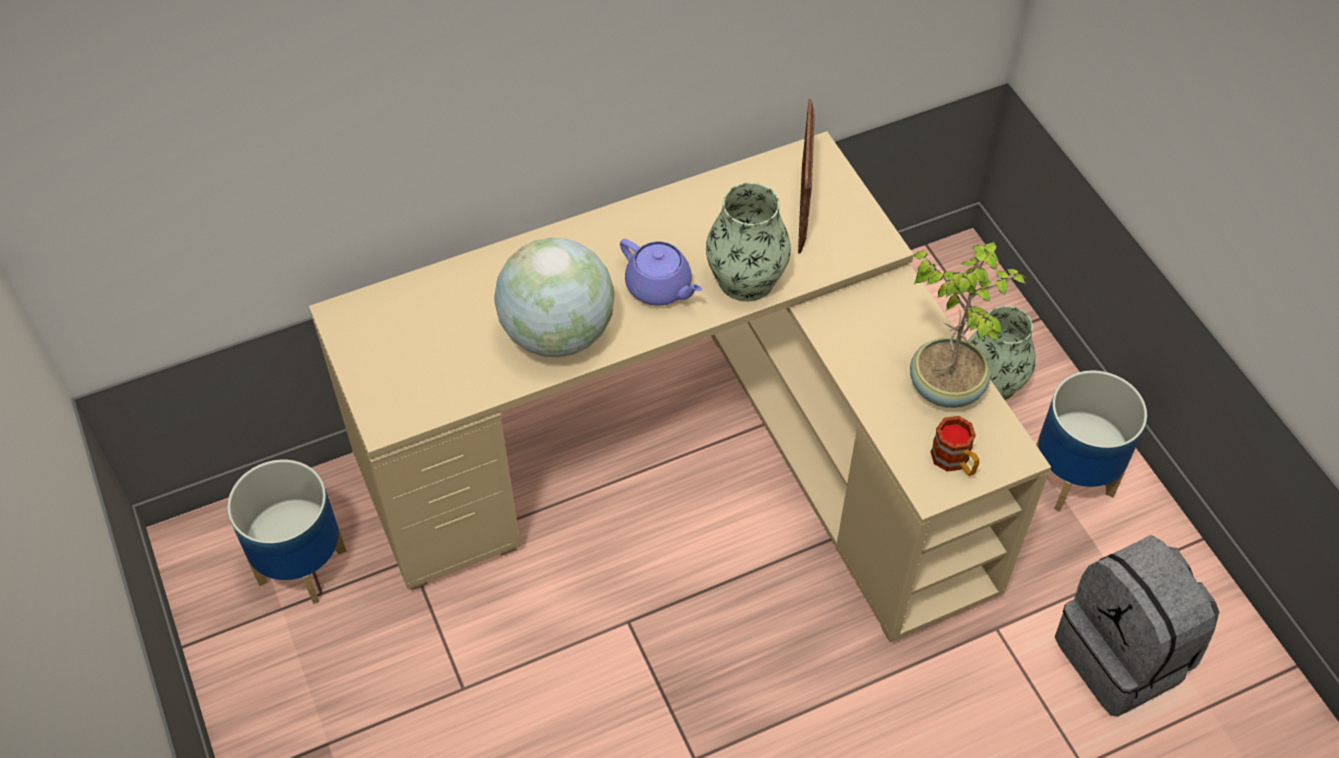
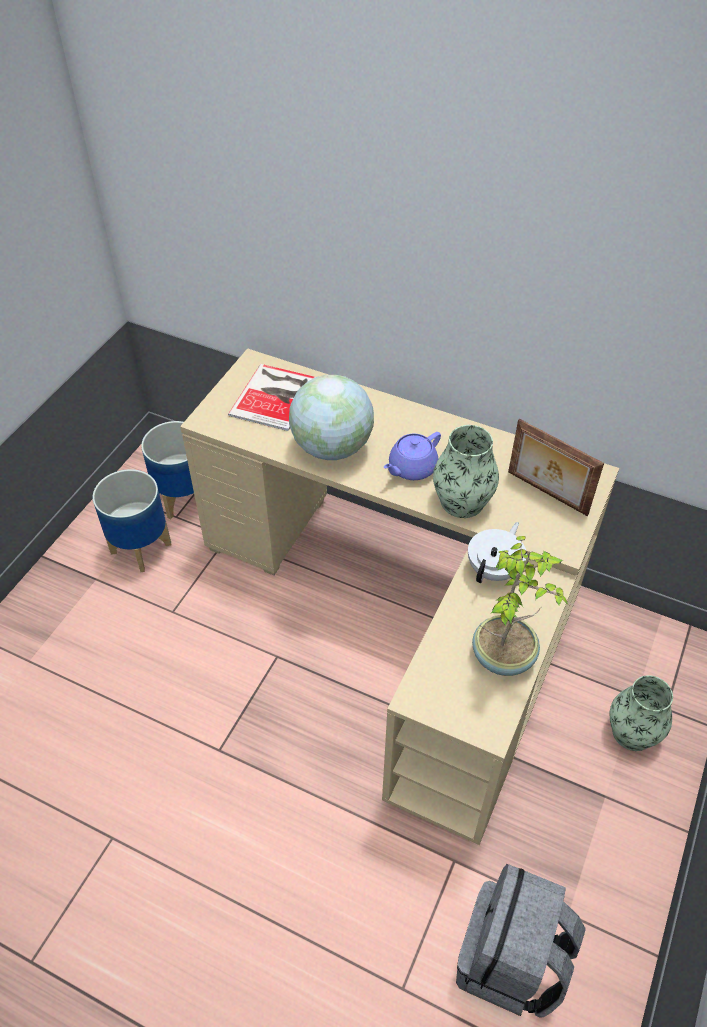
camera: 50 degrees right, 5 degrees down
(422, 330) = (276, 396): none -> book
(660, 287) = (411, 468): purple teapot -> purple teapot turned 45 degrees clockwise
(803, 208) = (546, 494): picture frame -> picture frame turned 75 degrees clockwise
(843, 318) = (494, 569): none -> white teapot
(955, 461) = (449, 698): mug -> none
(1073, 476) = (615, 832): planter -> planter (142, 548)

